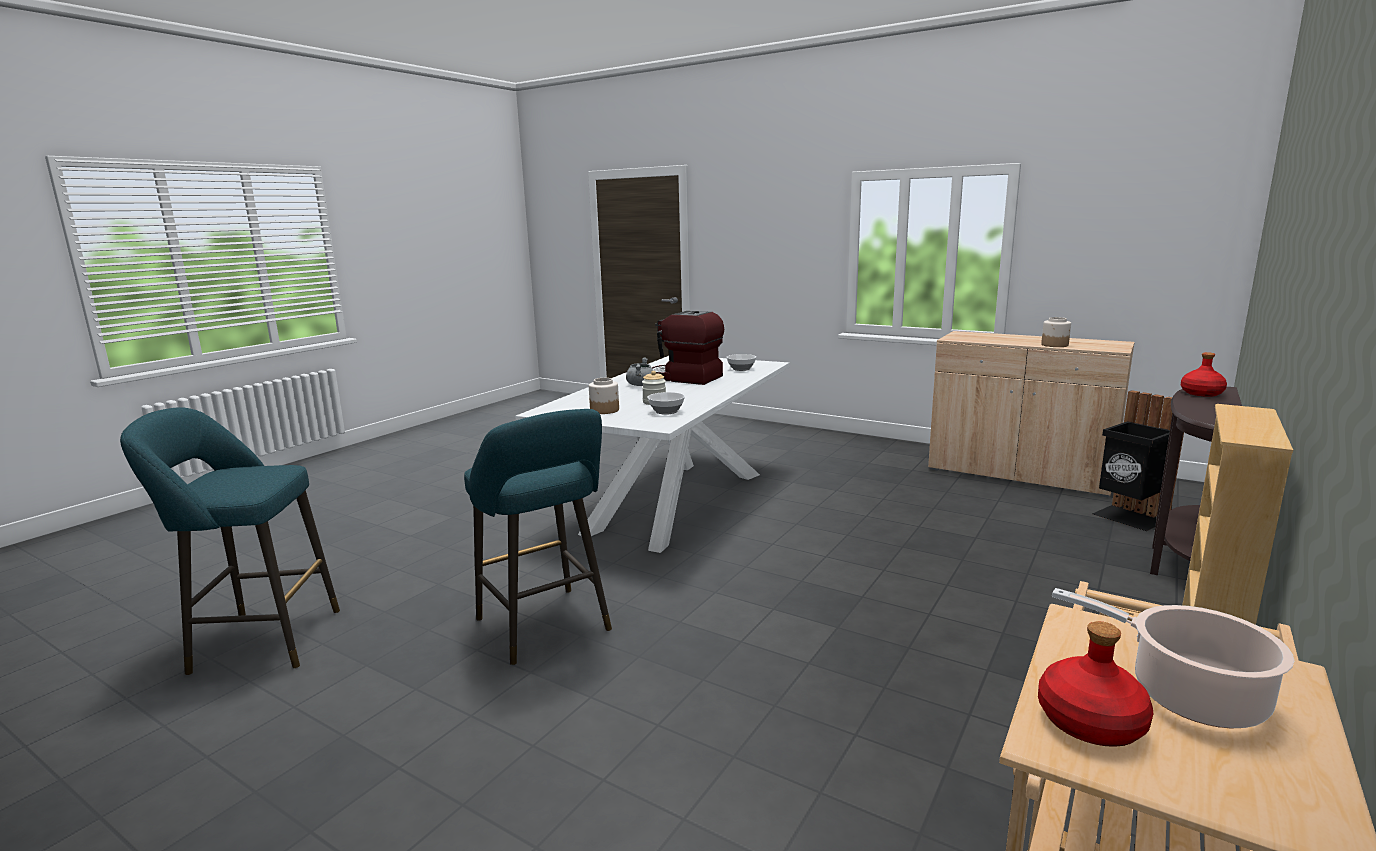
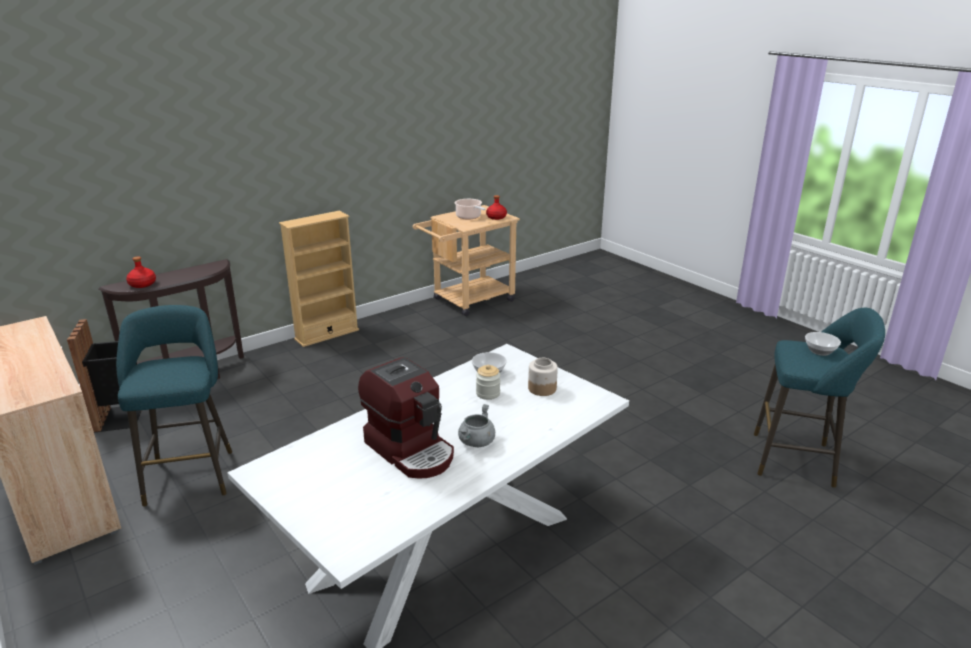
camera: 160 degrees left, 10 degrees up
(546, 628) = (603, 426): turquoise stool -> turquoise stool (190, 473)
(742, 369) = (316, 461): bowl -> bowl (819, 351)
(1055, 345) = (38, 344): jar -> none

